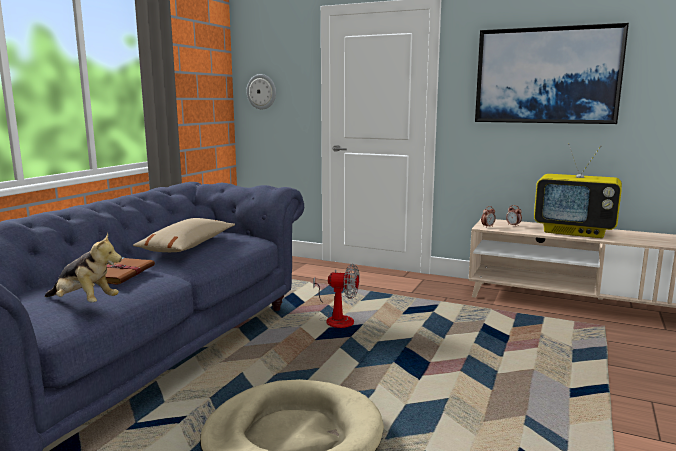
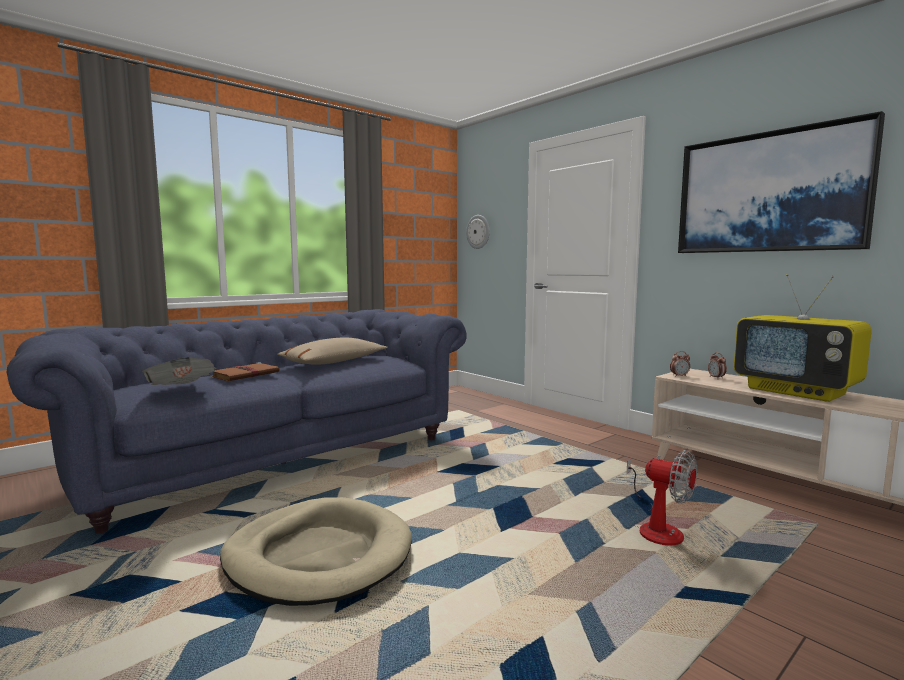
camera: 25 degrees right, 5 degrees down
(84, 302) = (182, 390): plush toy -> newspaper
(335, 319) = (478, 457): fan -> fan (655, 527)

